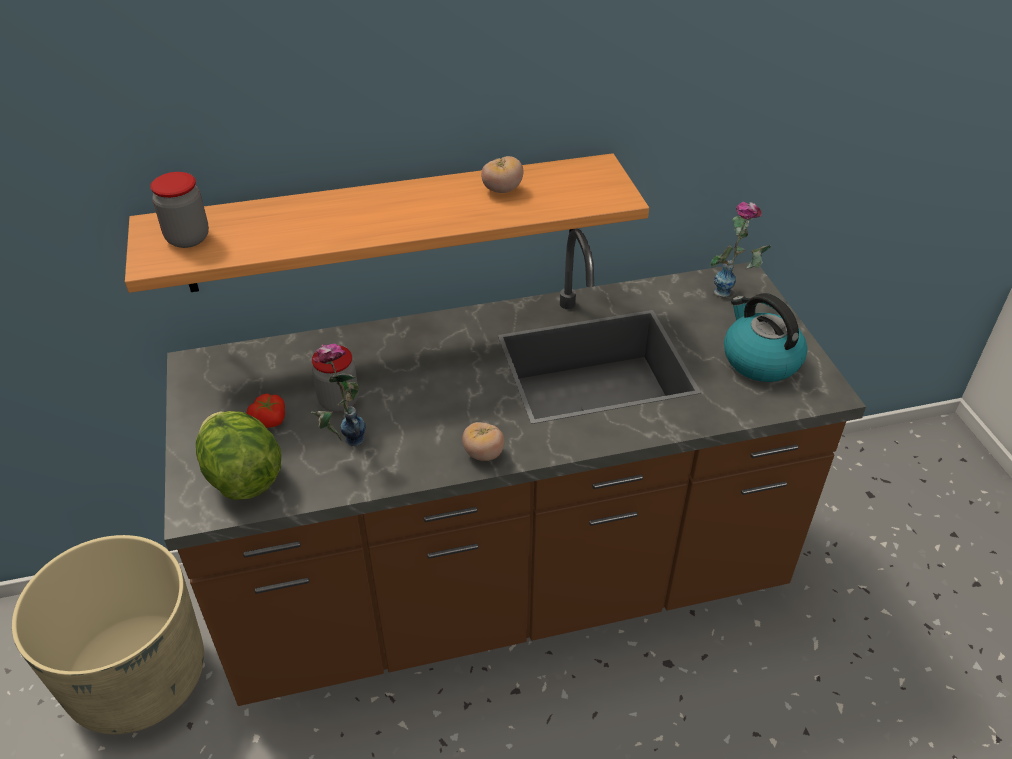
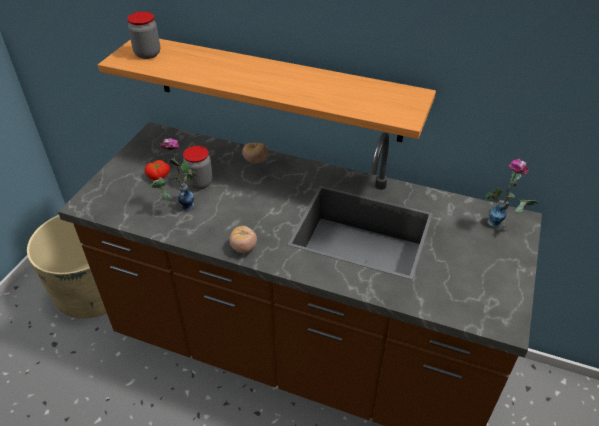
camera: 35 degrees right, 0 degrees up
(243, 477) = (118, 199): lettuce -> none
(502, 189) = (337, 87): tomato -> tomato (255, 160)
(759, 360) = (476, 278): kettle -> none

